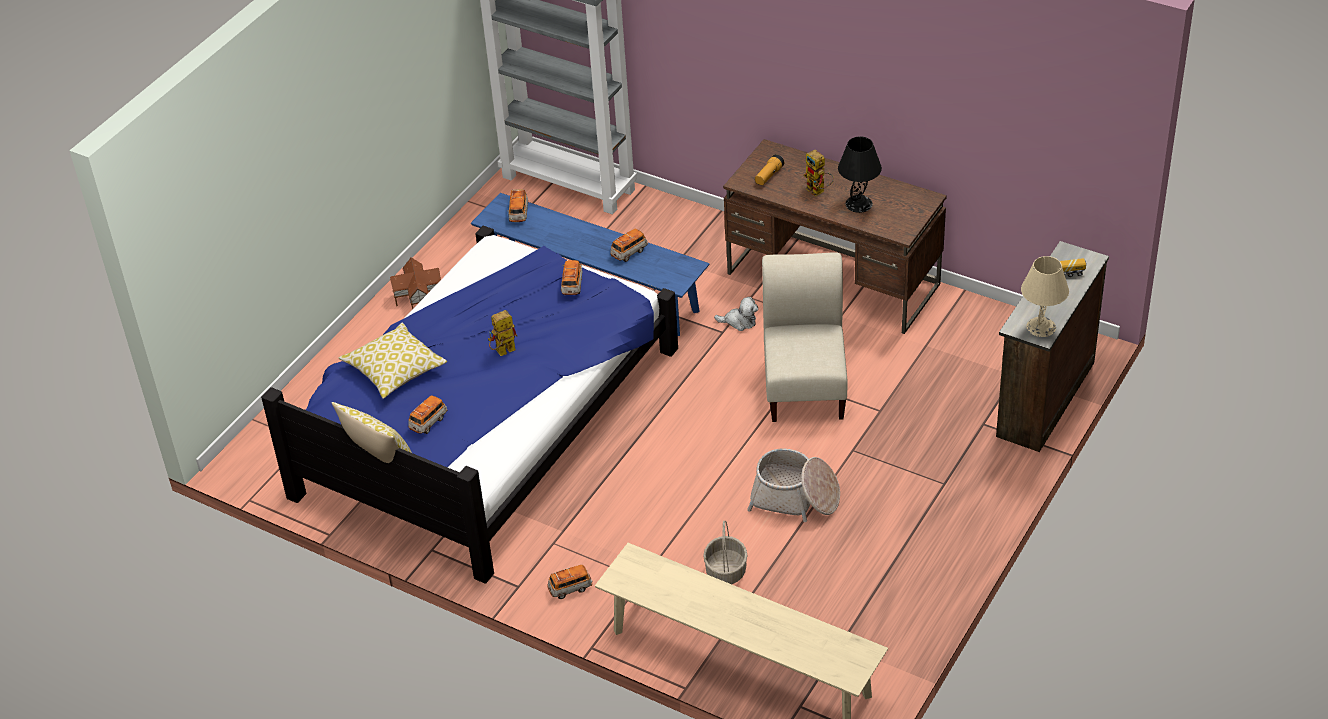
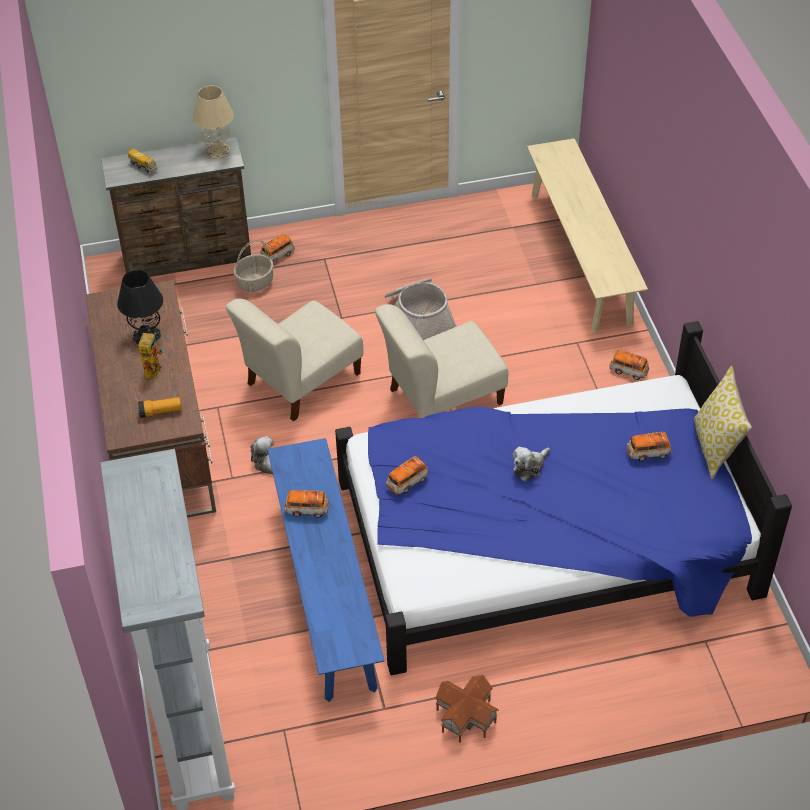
camera: 135 degrees left, 5 degrees up
(394, 370) = (627, 521): pillow -> none
(502, 352) = (529, 467): toy robot -> plush toy
(518, 213) = (334, 632): toy car -> toy car (277, 255)
(686, 452) = (441, 399): none -> beige chair
(726, 571) = (520, 309): basket -> basket (255, 282)

